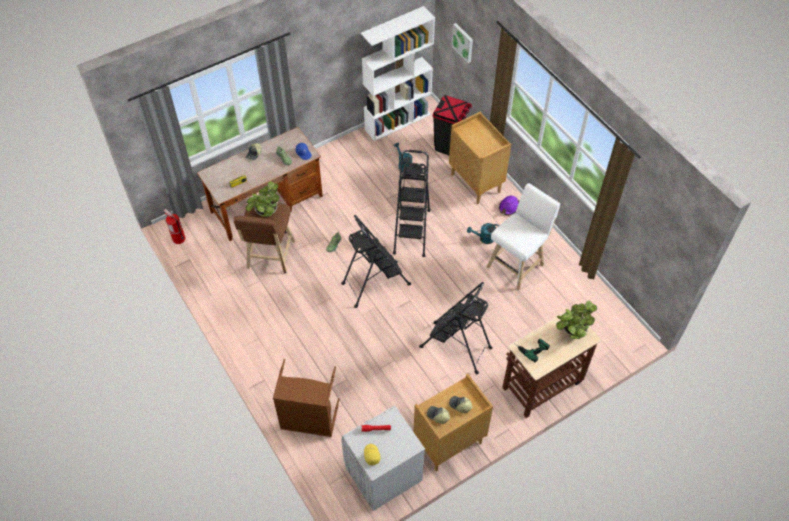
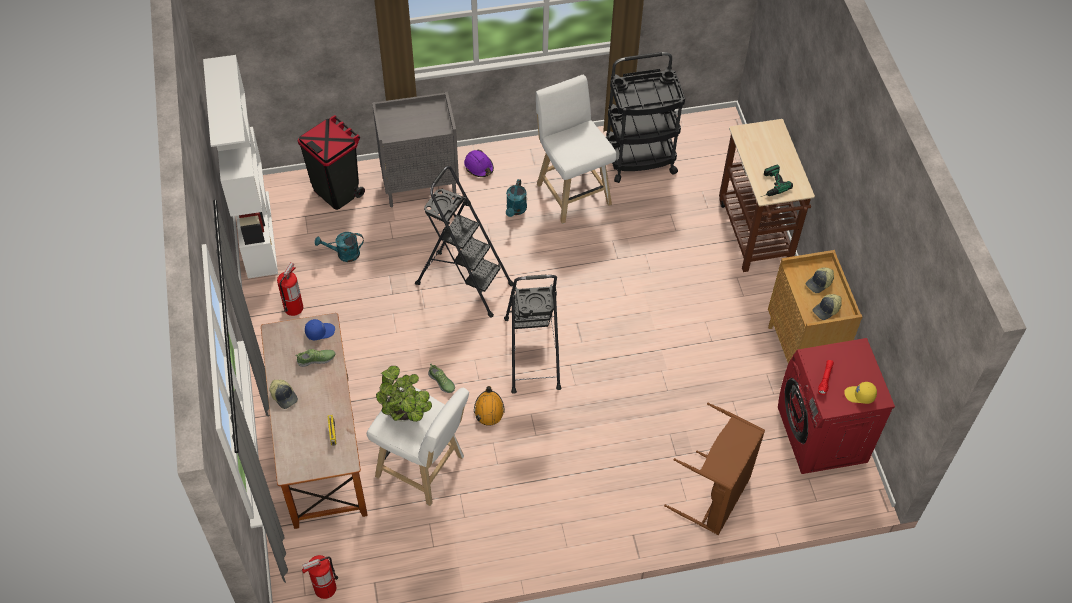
camera: 70 degrees left, 0 degrees up
(270, 257) = (424, 469): brown stool -> white stool
(324, 275) = (489, 410): none -> orange hard hat
(354, 157) = (293, 307): none -> fire extinguisher
(383, 474) = (821, 436): white washing machine -> red washing machine
(456, 347) = (669, 297): step ladder -> none
(463, 42) = (280, 53): picture -> none
(475, 183) = (421, 186): brown cabinet -> grey cabinet
(569, 294) = (639, 158): none -> black cart
(572, 331) = (761, 139): potted plant -> none

